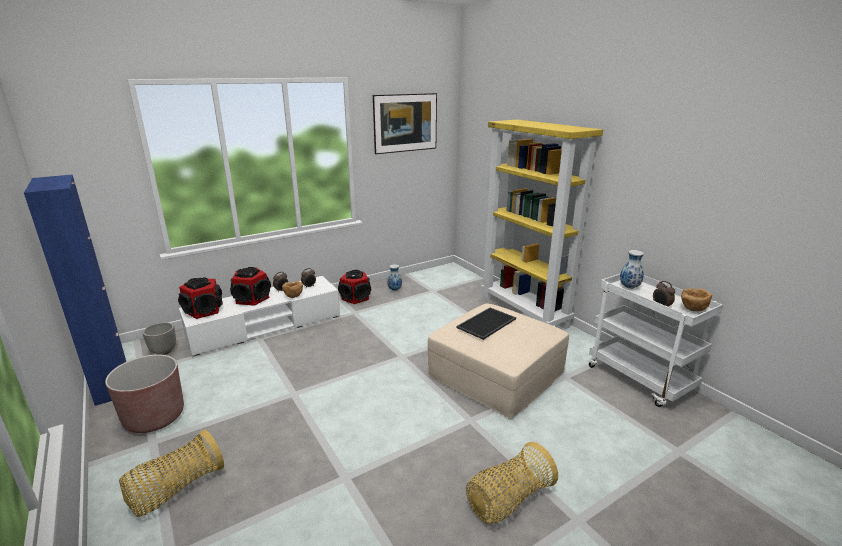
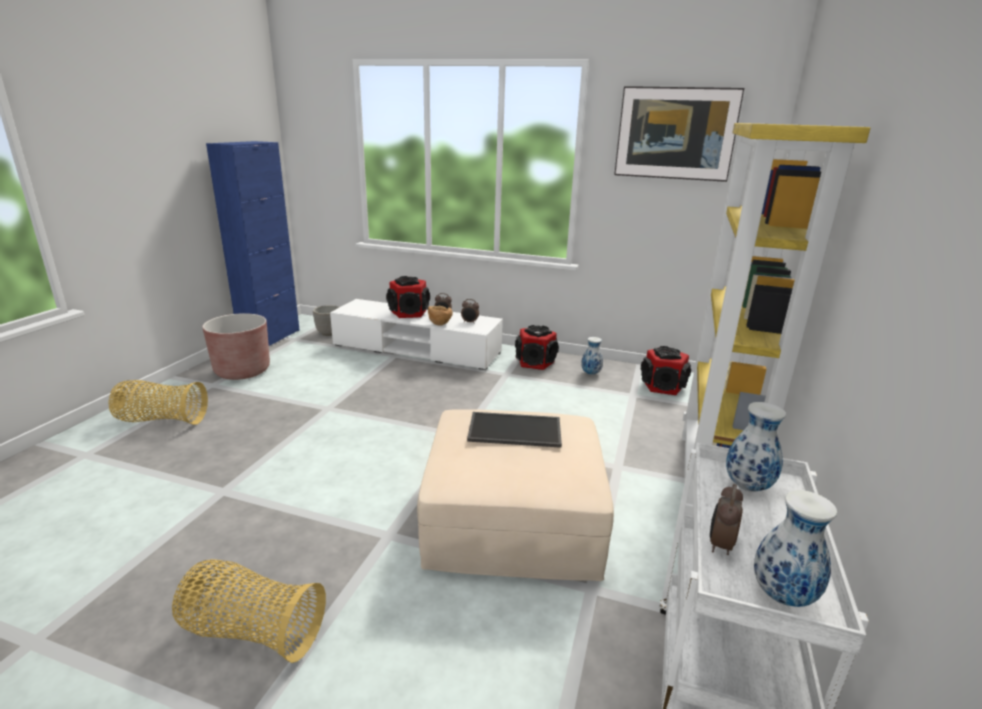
camera: 50 degrees right, 0 degrees up
(204, 310) = (363, 307): speaker -> speaker (663, 386)
(693, 310) = (782, 597): brown bowl -> vase

